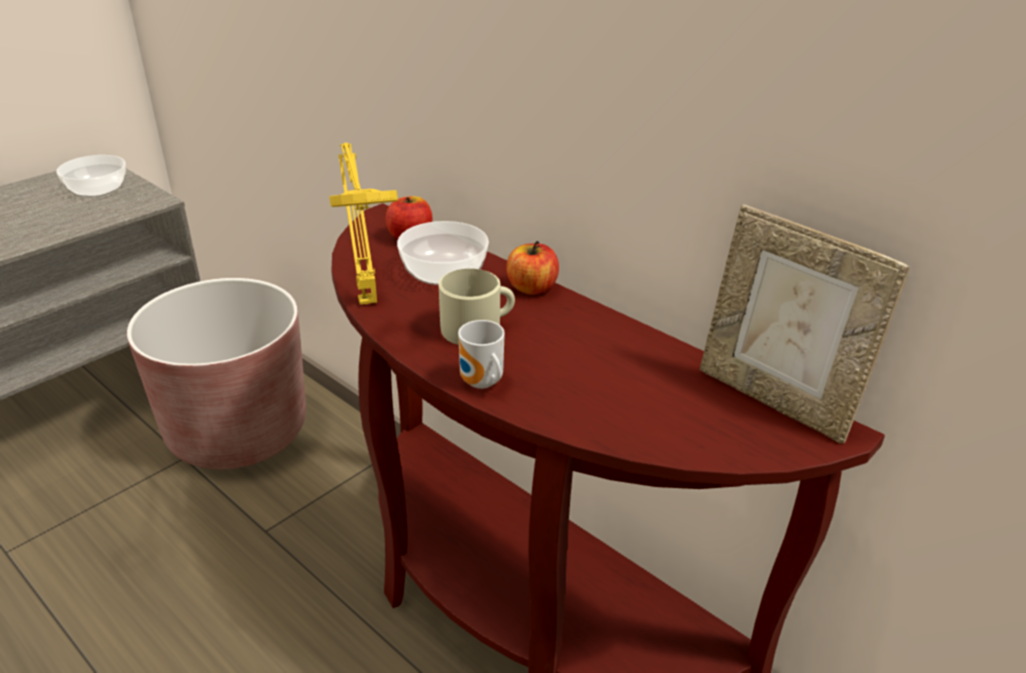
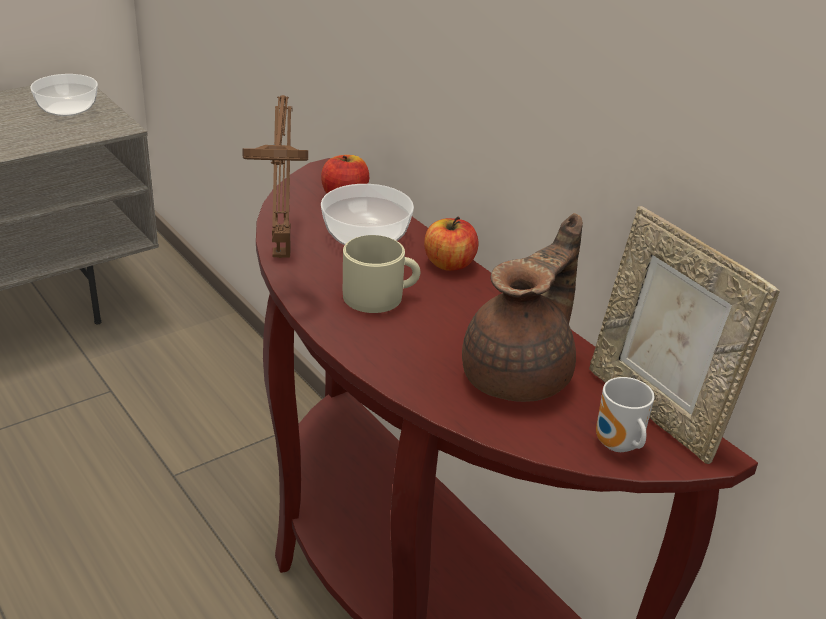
camera: 10 degrees right, 0 degrees up
(238, 431) = (168, 373): brown planter -> none
(367, 299) = (281, 252): yellow table lamp -> brown table lamp
(481, 384) = (364, 351): mug -> mug (617, 446)
(638, 385) = (520, 375): none -> brown teapot

